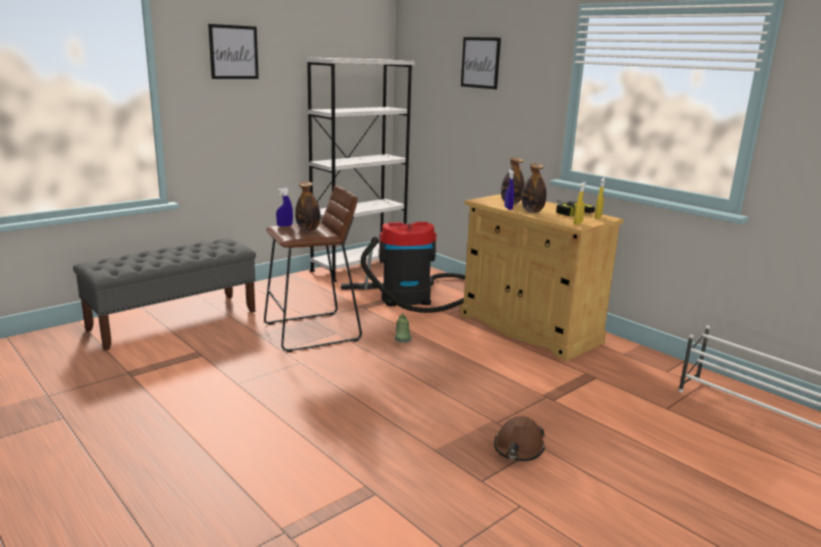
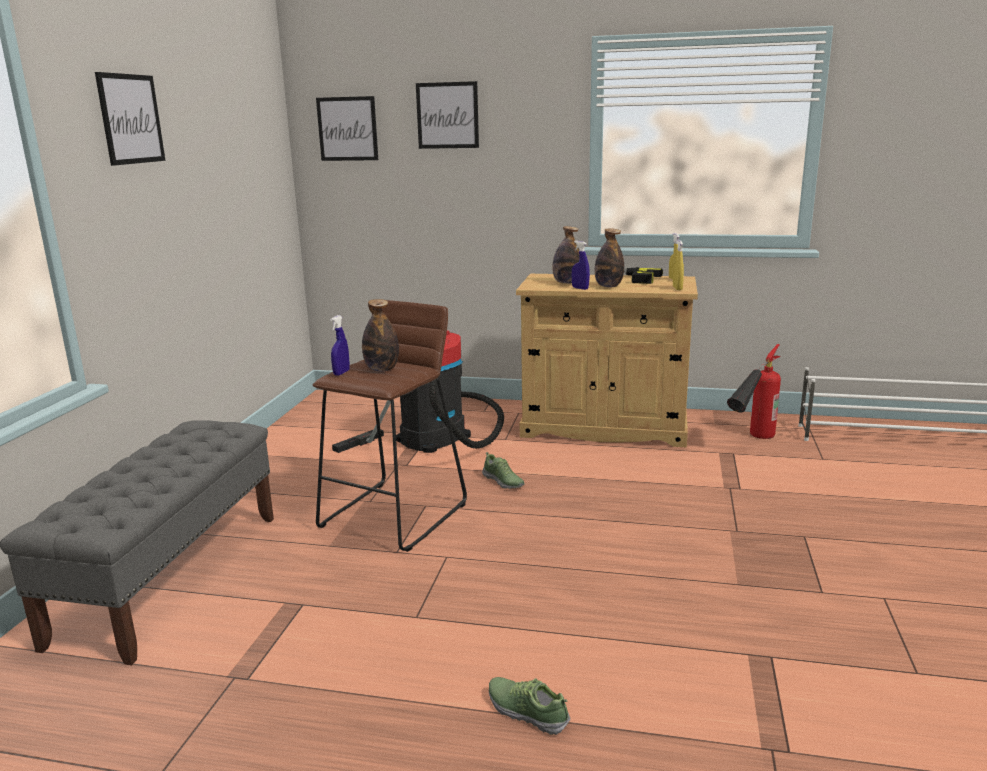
camera: 35 degrees left, 0 degrees up
(208, 448) = (527, 711): none -> shoe
(359, 267) = (312, 419): white bookcase -> none
(423, 68) = (347, 129): none -> picture
(518, 448) = (793, 546): brown hard hat -> none
(628, 375) = (751, 441): none -> fire extinguisher

